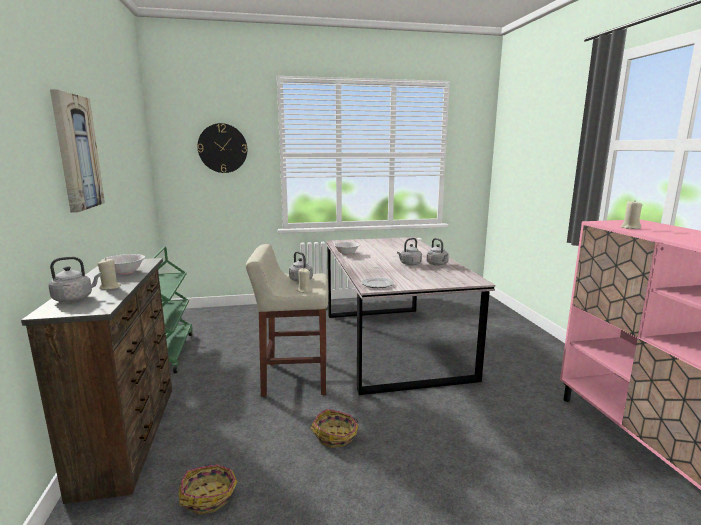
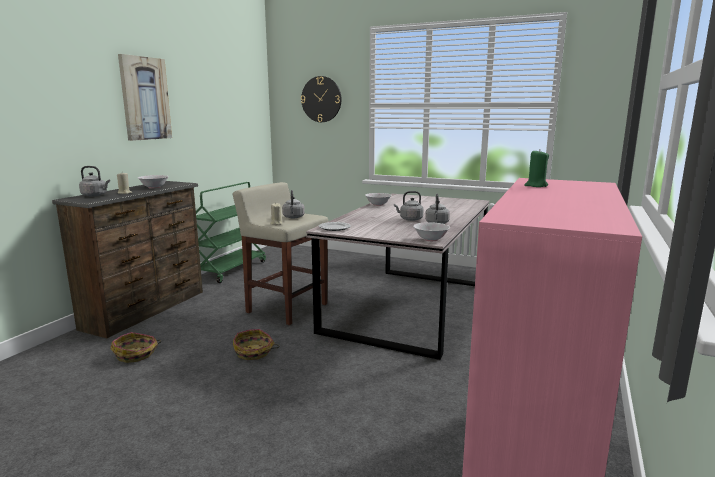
camera: 35 degrees right, 0 degrees up
(472, 280) = (431, 239): none -> white bowl
(630, 228) = (536, 186): beige candle -> green candle

